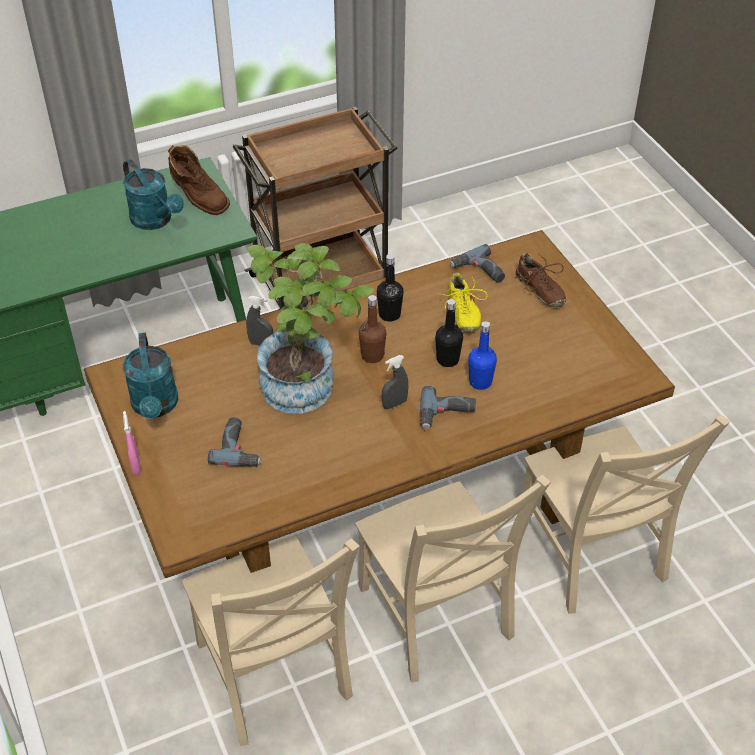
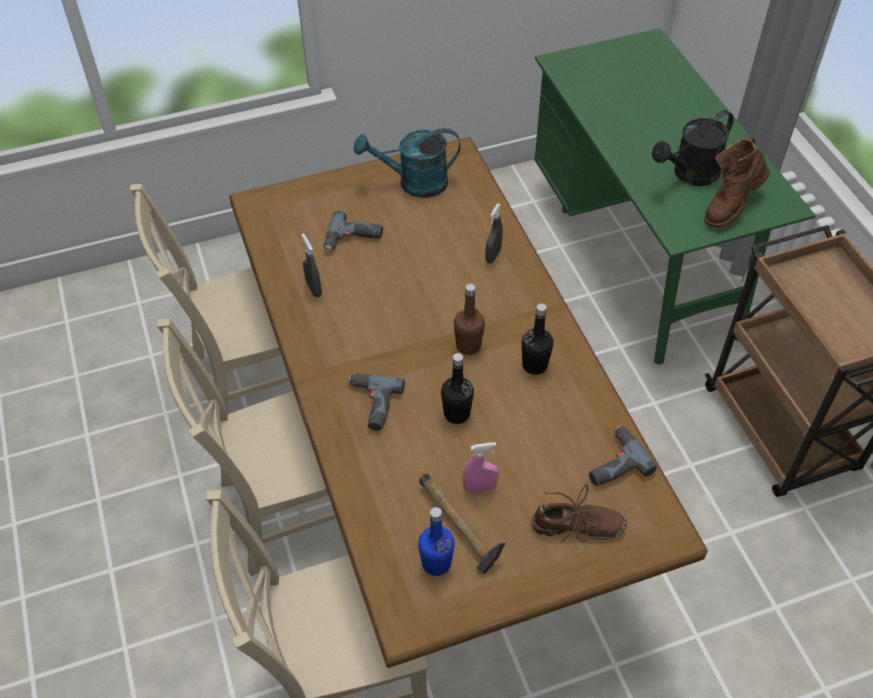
camera: 95 degrees right, 5 degrees up
(135, 465) = (344, 173): pink spray bottle -> pink spray bottle (479, 488)
(156, 221) = (690, 175): turquoise watering can -> black watering can
(308, 385) = (430, 291): potted plant -> none
(394, 404) = (393, 360): grey spray bottle -> grey spray bottle (314, 289)
(462, 313) = (535, 436): yellow shoe -> none
(480, 382) = (417, 441): blue bottle -> blue bottle (436, 563)
(539, 290) = (577, 527): brown shoe -> brown shoe turned 150 degrees counterclockwise
(557, 353) = (458, 529): none -> hammer

